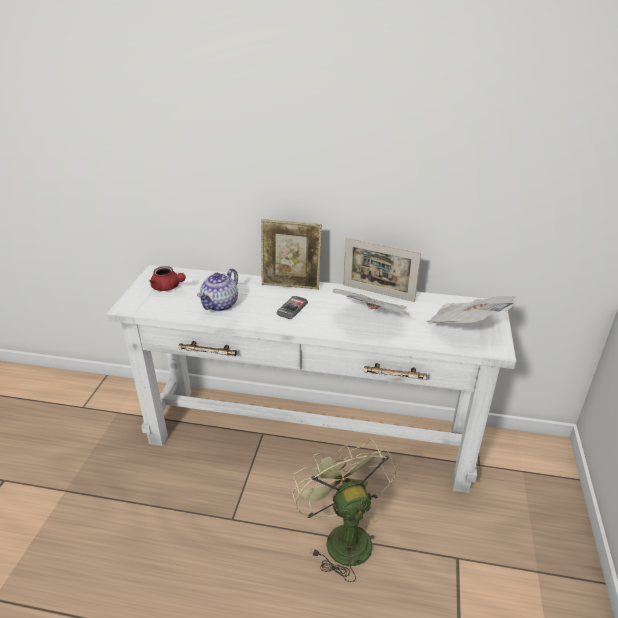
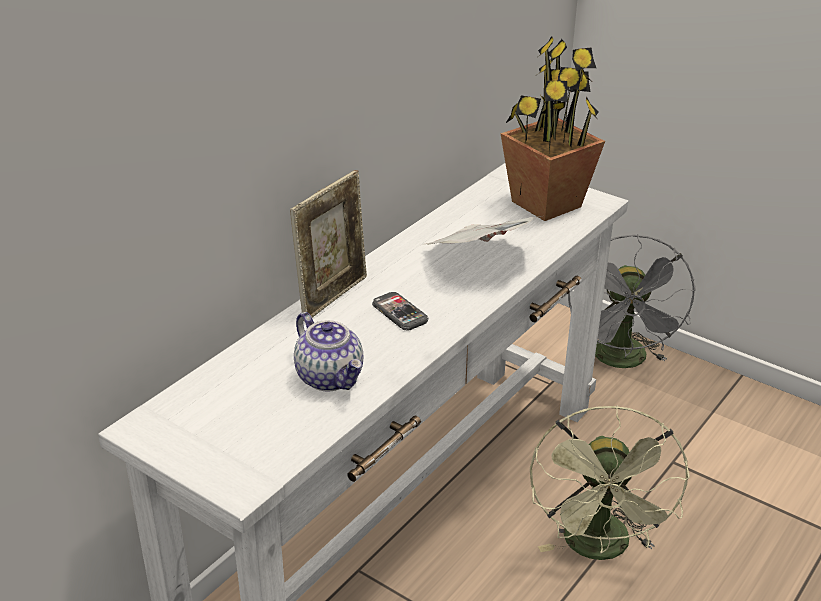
camera: 65 degrees left, 0 degrees up
(168, 287) = (218, 423): red teapot -> none
(342, 536) = (599, 549): green fan -> green fan turned 90 degrees counterclockwise
(378, 293) = (419, 234): picture frame -> none
(466, 327) = (545, 204): newspaper -> potted plant
(542, 498) = (623, 361): none -> grey fan

